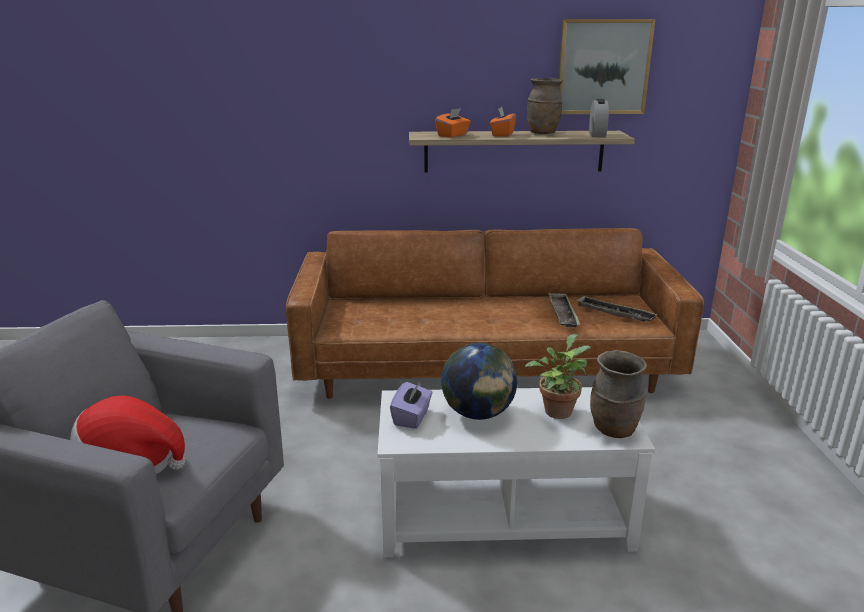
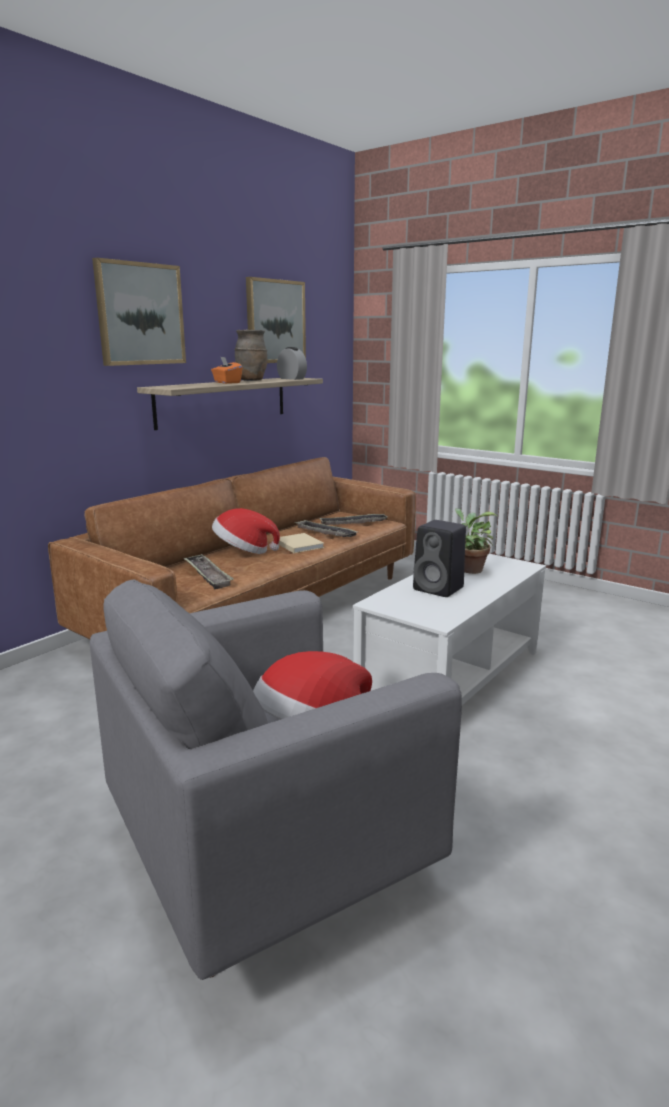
camera: 50 degrees left, 5 degrees down
(387, 317) = (207, 575): none -> tray
(412, 417) = (412, 607): purple tissue box -> none
(419, 64) = (140, 314): none -> picture
(453, 135) = (192, 385): orange tissue box -> none
(458, 306) = (244, 551): none -> hat
(478, 414) = (440, 589): globe -> black speaker
(511, 317) = (298, 544): none -> beige book
(614, 430) = (513, 566): brown vase -> none

